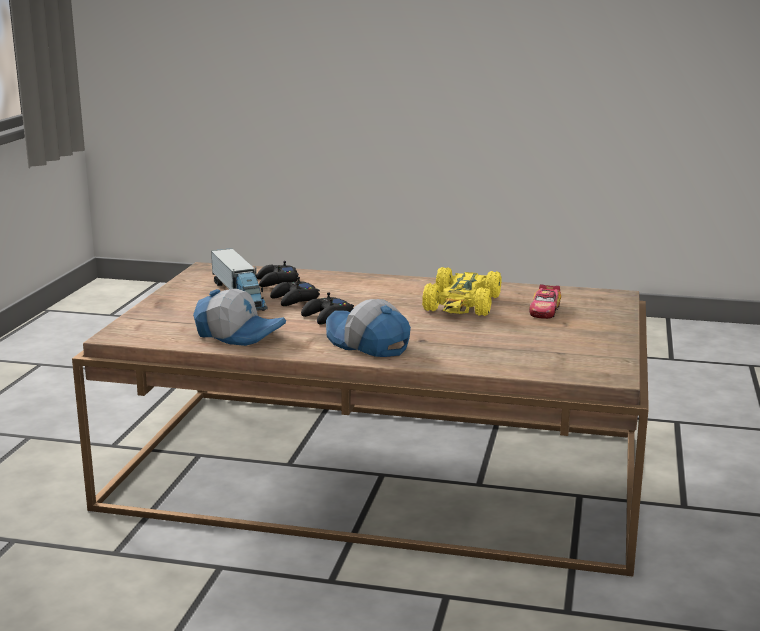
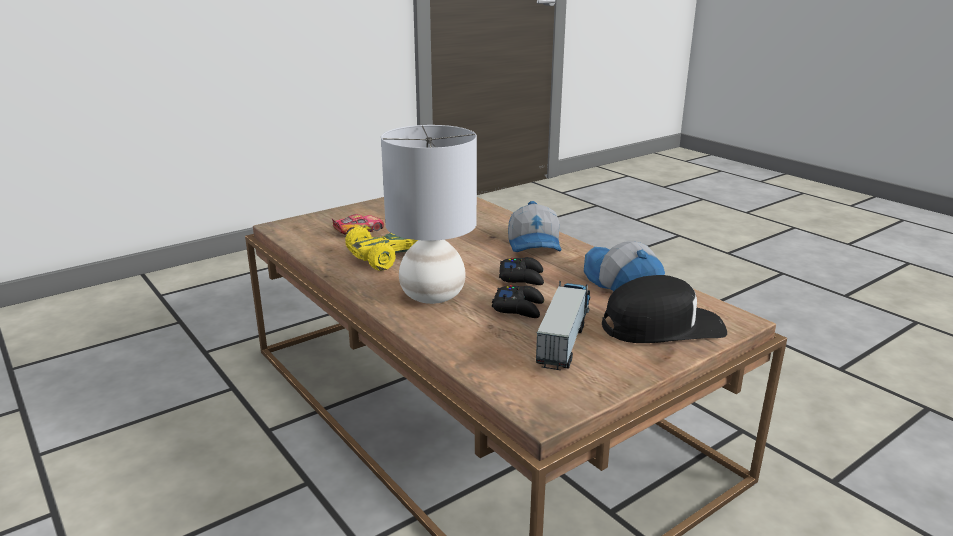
camera: 140 degrees left, 5 degrees up
(174, 316) = (662, 326): none -> black cap
(276, 282) = (497, 343): black game controller -> none
(367, 290) = (433, 296): none -> grey table lamp

